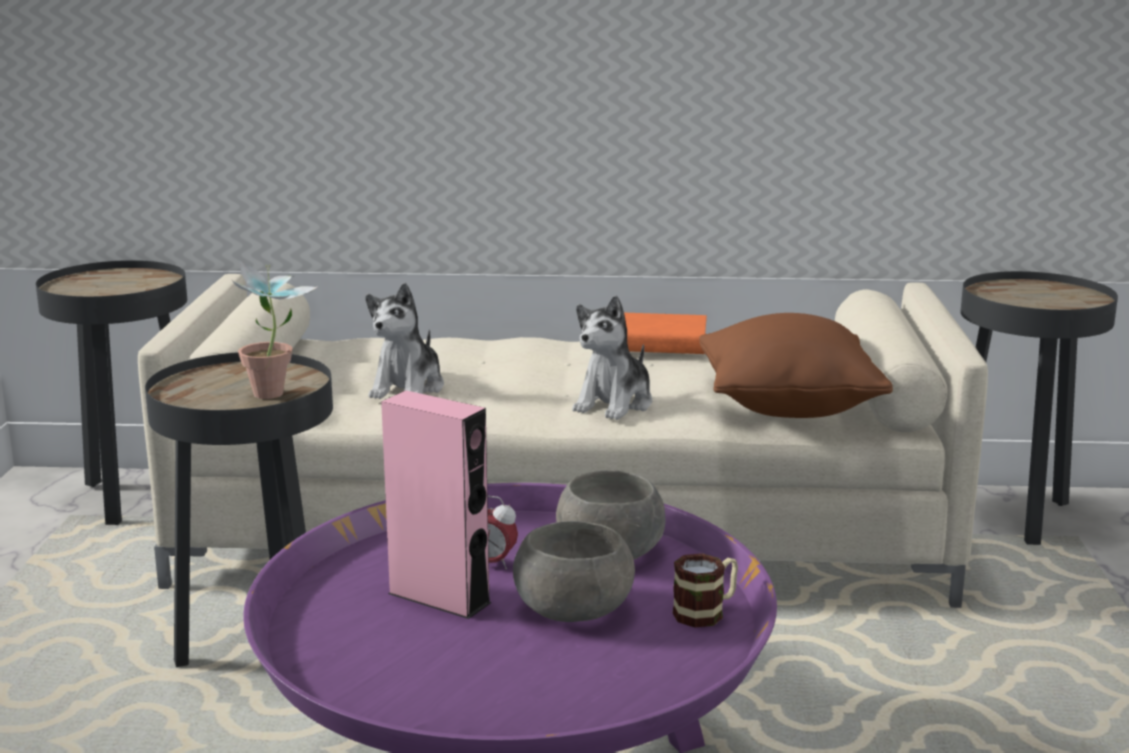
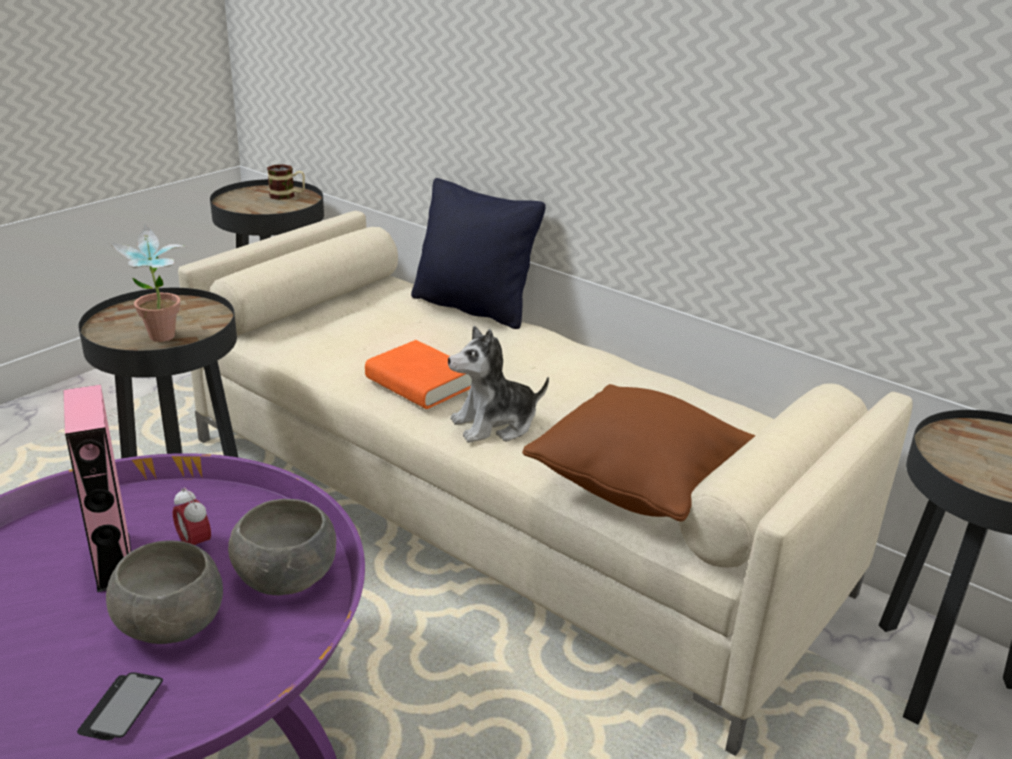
camera: 35 degrees right, 10 degrees up
(408, 388) = (379, 350): plush toy -> none
(437, 339) = (473, 307): none -> black pillow
(641, 663) = (121, 708): none -> phone
(661, 343) = (629, 373): orange book -> orange book (419, 383)
(706, 612) = (248, 681): mug -> mug (287, 196)

